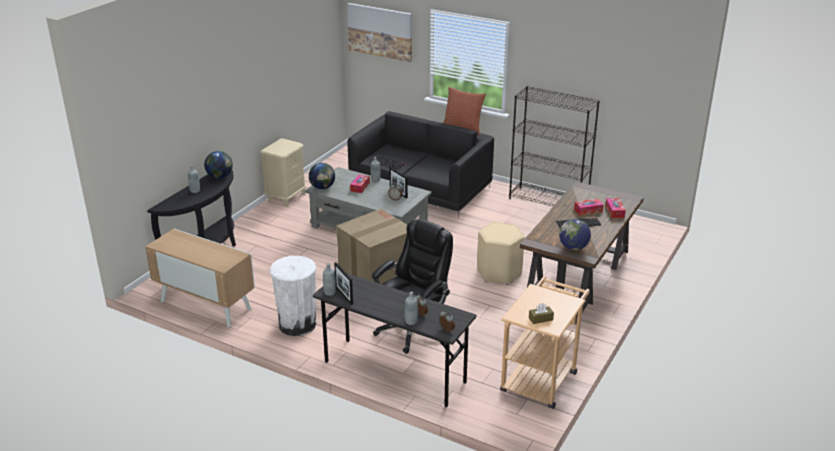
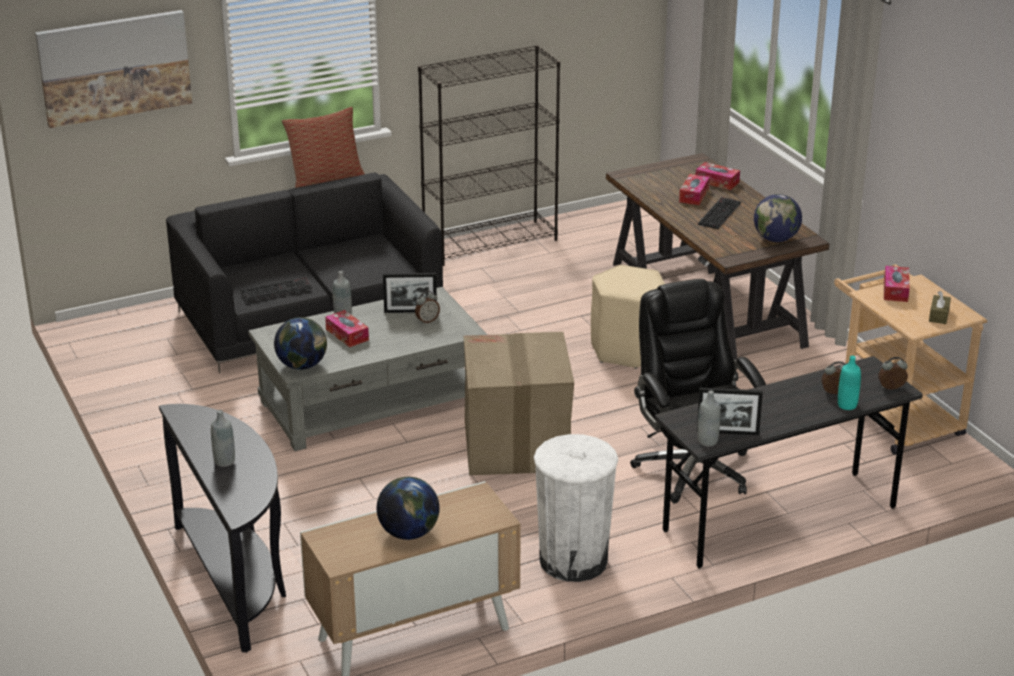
camera: 55 degrees left, 0 degrees up
(220, 177) = (205, 423): globe -> globe (409, 533)
(286, 197) = (157, 441): beige nightstand -> none
(411, 321) = (847, 405): grey bottle -> turquoise bottle
(551, 296) = (895, 290): none -> tissue box

